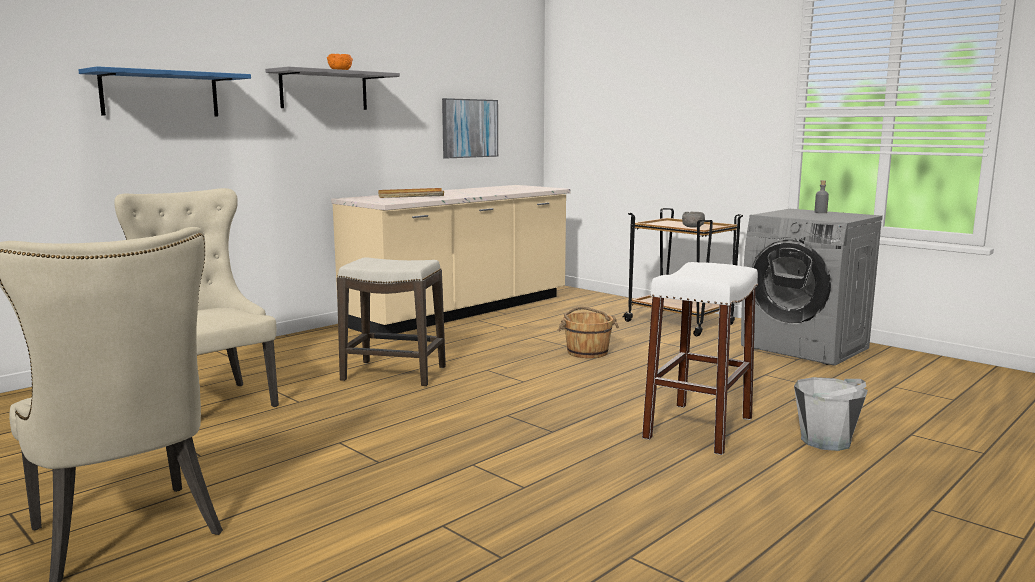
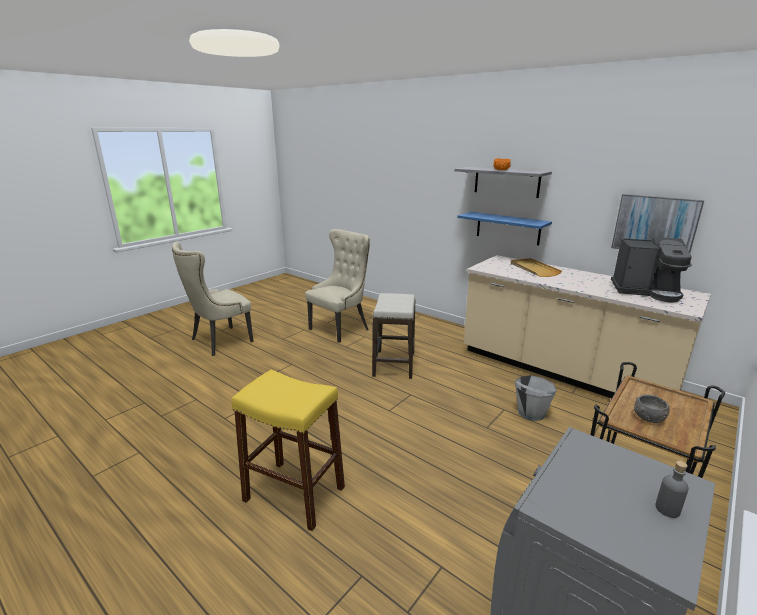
camera: 85 degrees right, 10 degrees up
(160, 94) = (414, 180): blue shelf -> blue shelf (508, 228)
(505, 189) = (646, 291): none -> coffee machine
(587, 352) = (472, 439): brown bucket -> none
(698, 428) = (294, 493): white stool -> yellow stool
(826, 441) = (253, 577): grey bucket -> grey bucket (531, 412)

